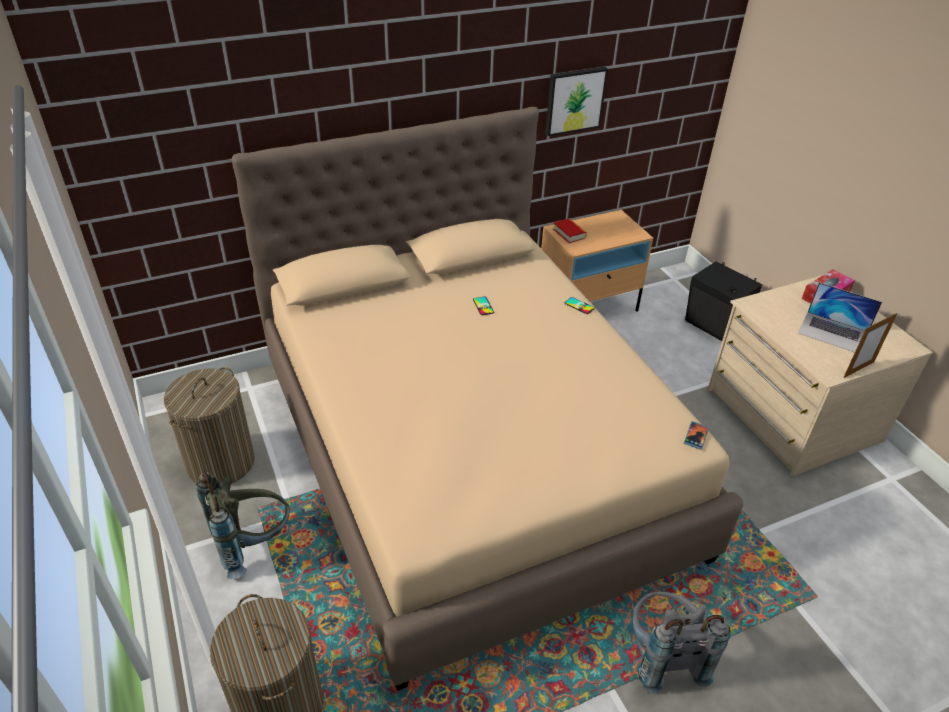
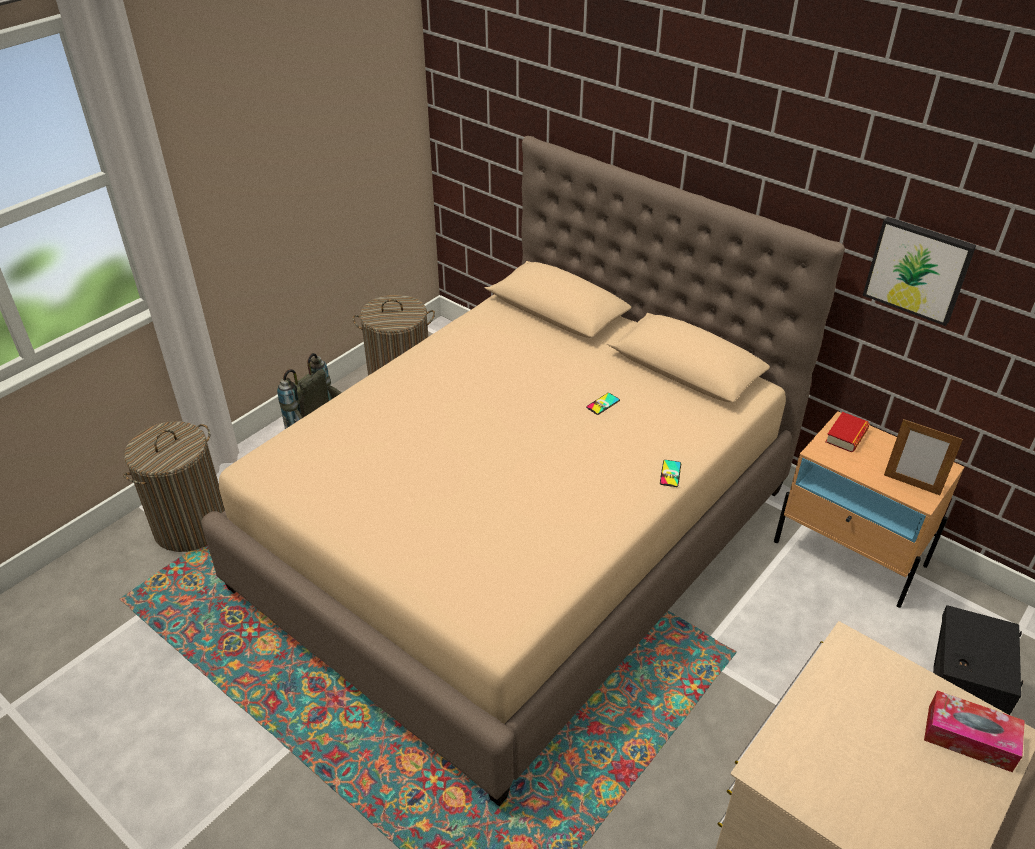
camera: 65 degrees right, 0 degrees up
(662, 656) = (344, 785): grey backpack -> none
(696, 436) = (508, 632): phone -> none
(833, 332) = (874, 762): laptop -> none
(858, 369) = (805, 808): picture frame -> picture frame (911, 484)

